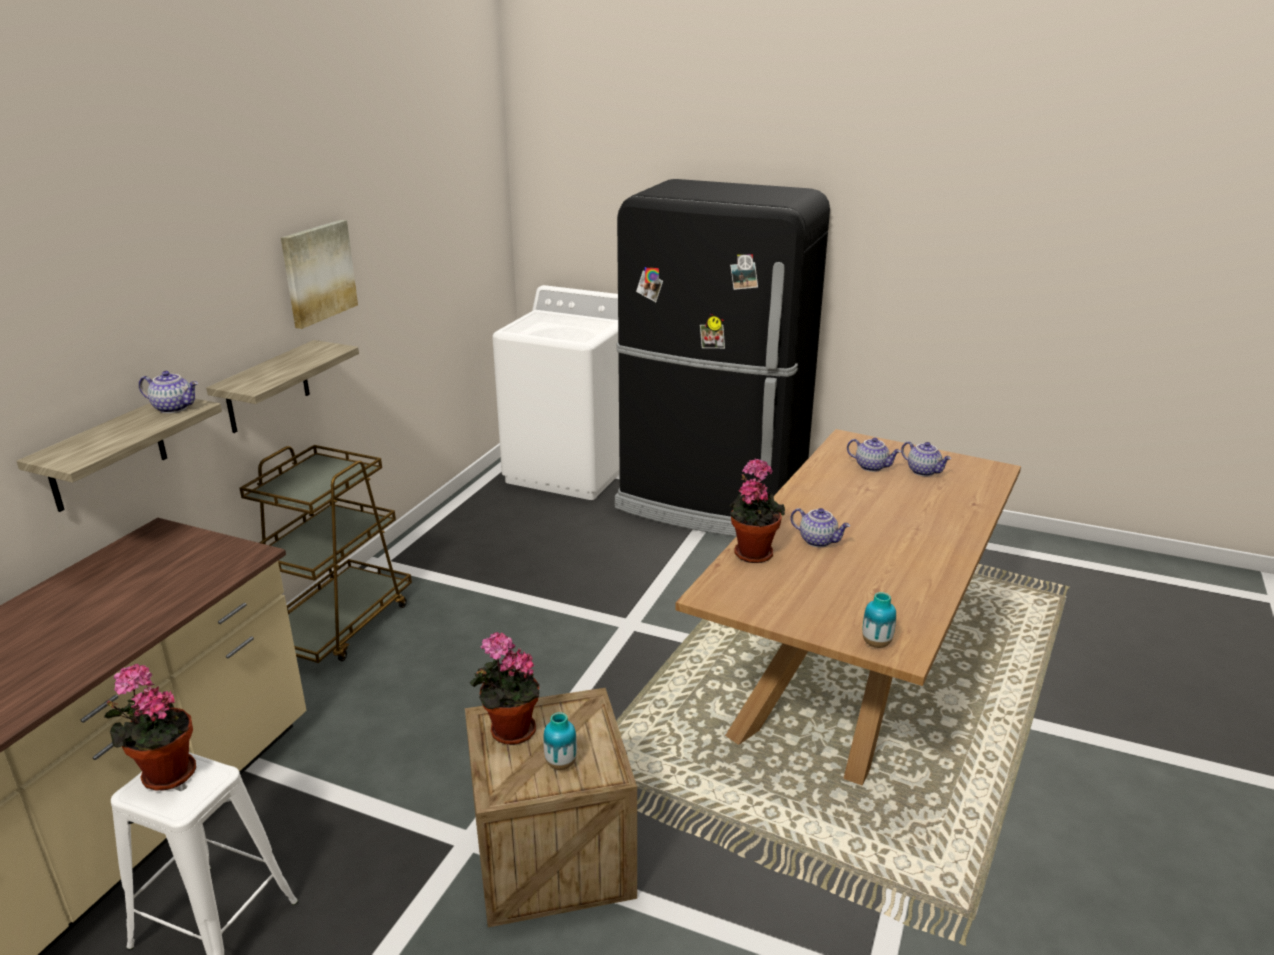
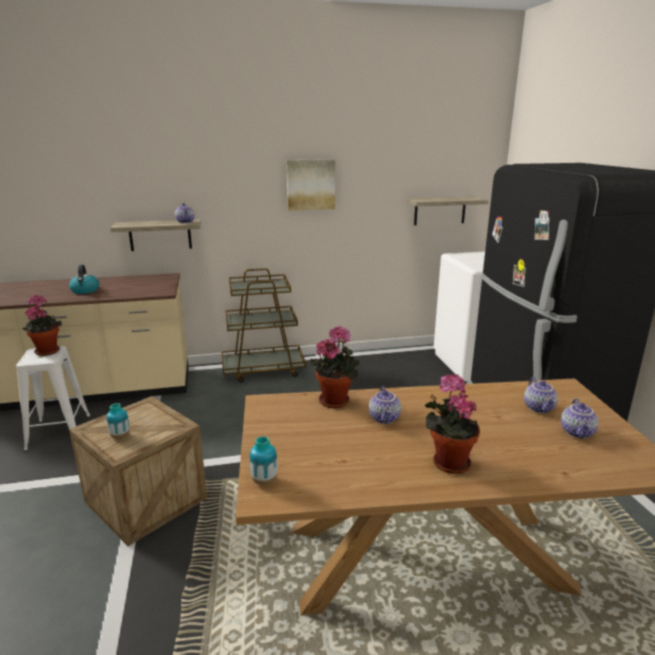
camera: 55 degrees right, 5 degrees down
(82, 630) = (85, 290): none -> kettle
(267, 387) = (262, 235): shelf -> shelf (440, 210)
(508, 732) = (139, 413): potted plant -> potted plant (448, 462)

